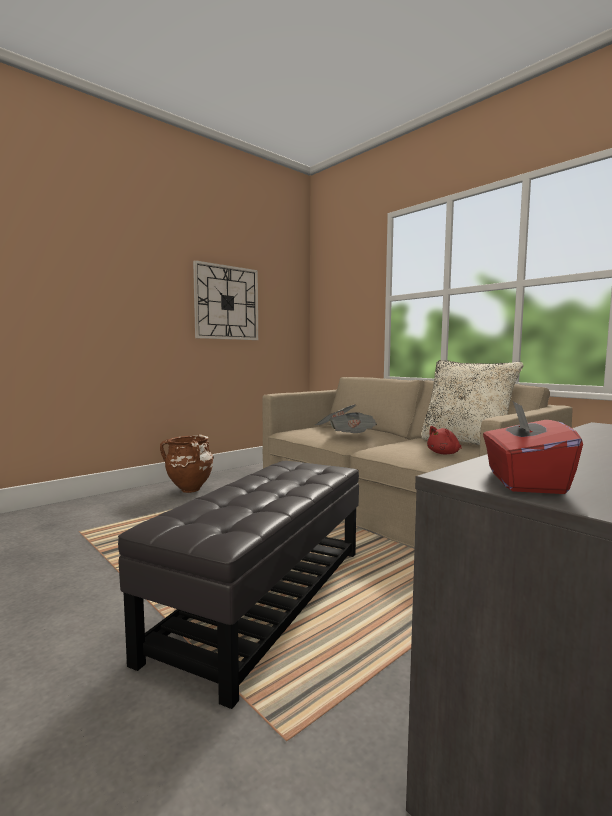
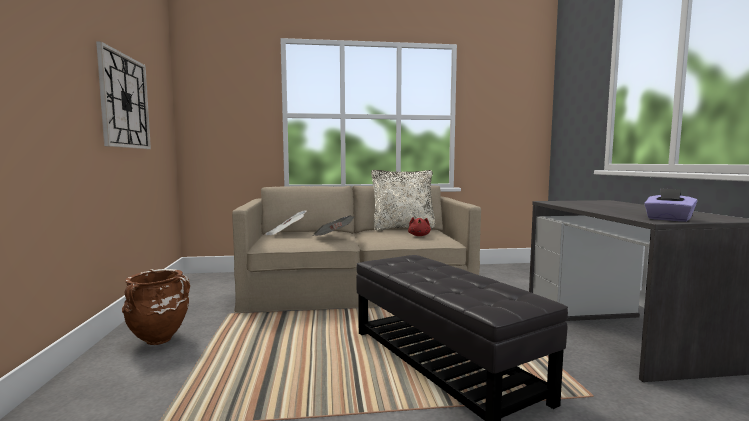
camera: 55 degrees left, 0 degrees up
(523, 482) = (668, 219): red tissue box -> purple tissue box

